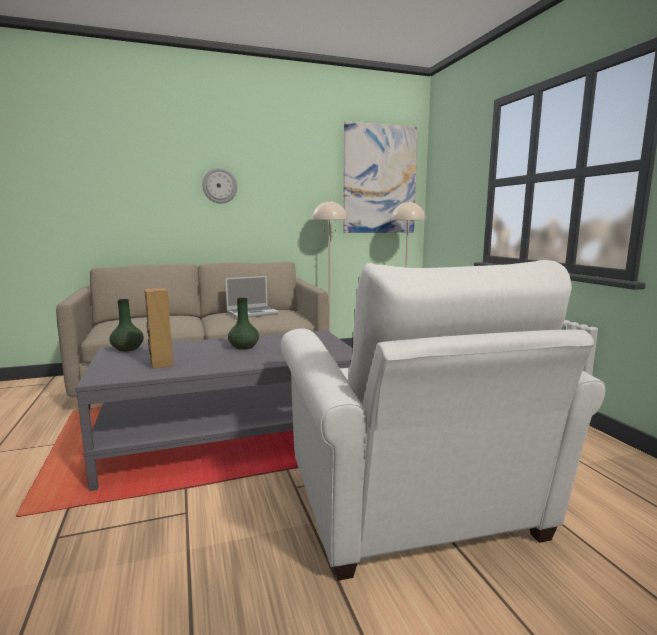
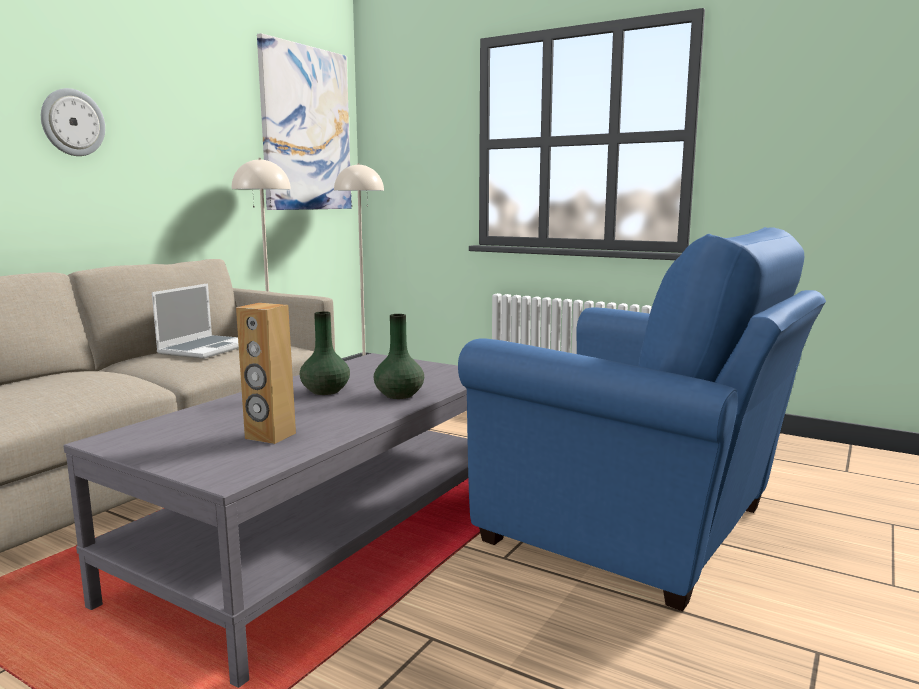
camera: 40 degrees left, 0 degrees up
(128, 349) = (136, 433): green vase -> green vase (399, 395)
(414, 508) = (638, 527): white armchair -> blue armchair

